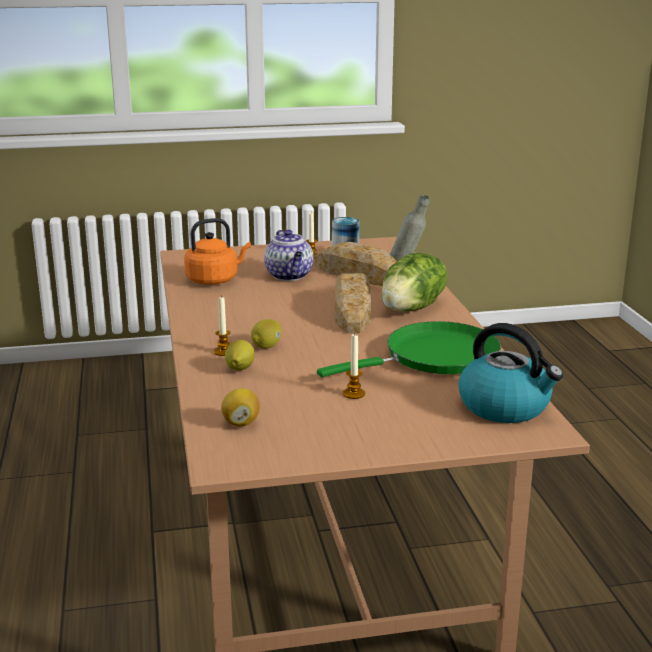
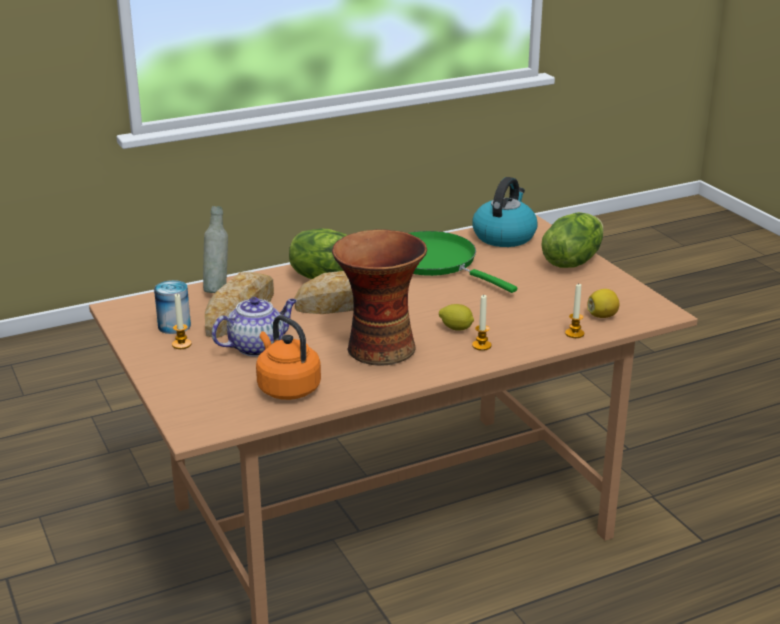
camera: 105 degrees left, 5 degrees up
(239, 369) = (512, 332): lemon -> none
(253, 313) = (378, 348): none -> vase
(353, 394) = (522, 283): candle -> candle (574, 333)
(407, 436) = (571, 261): none -> lettuce

